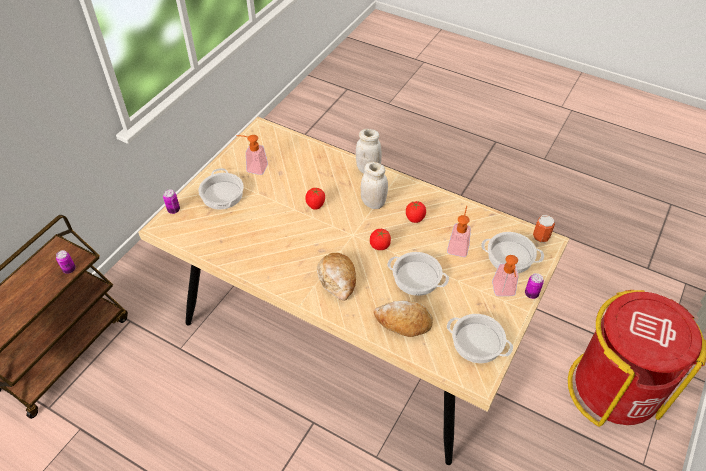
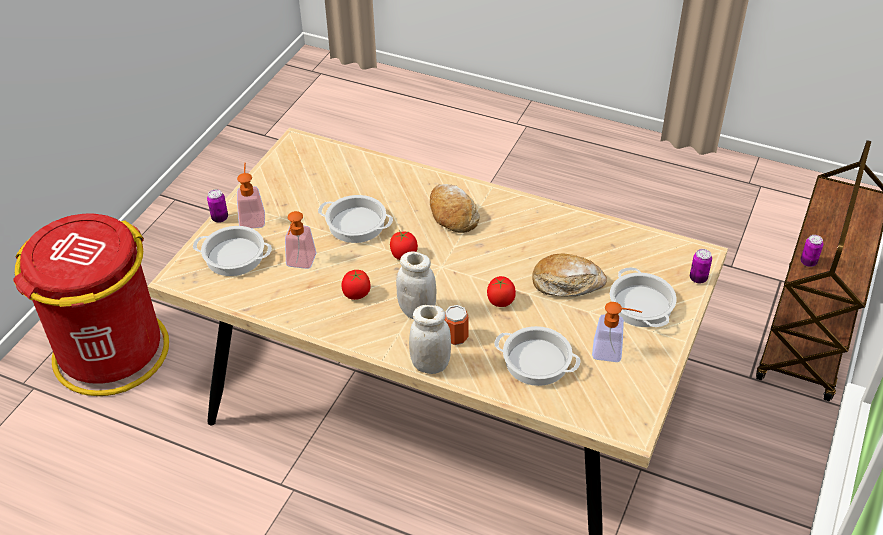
camera: 175 degrees right, 5 degrees down
(403, 322) = (372, 181): bread -> bread (567, 283)
(477, 342) = (293, 170): cooking pot -> cooking pot (537, 361)
(541, 237) = (185, 283): can -> can (456, 337)

